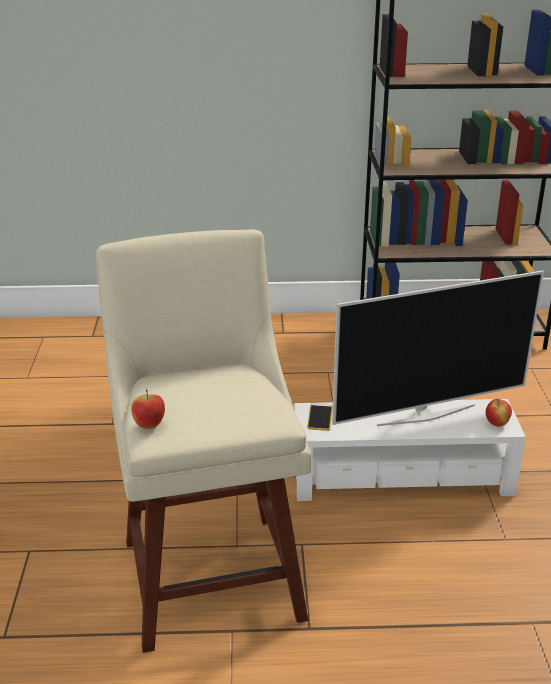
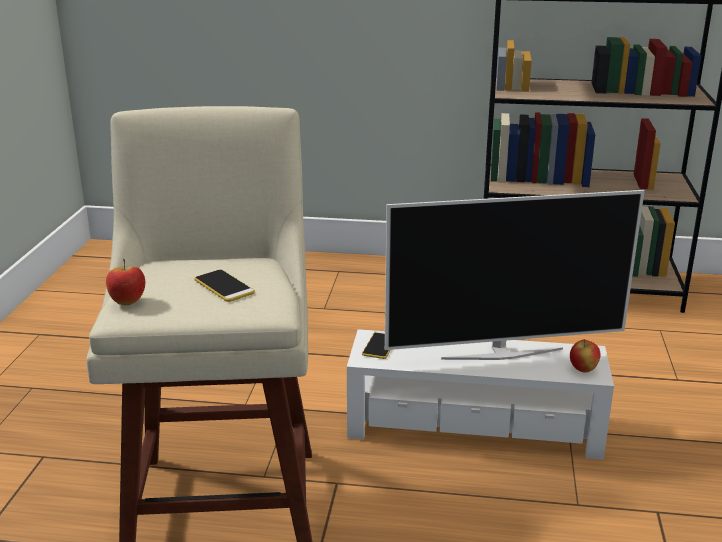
camera: 10 degrees right, 5 degrees down
(225, 400) = (224, 286): none -> phone

